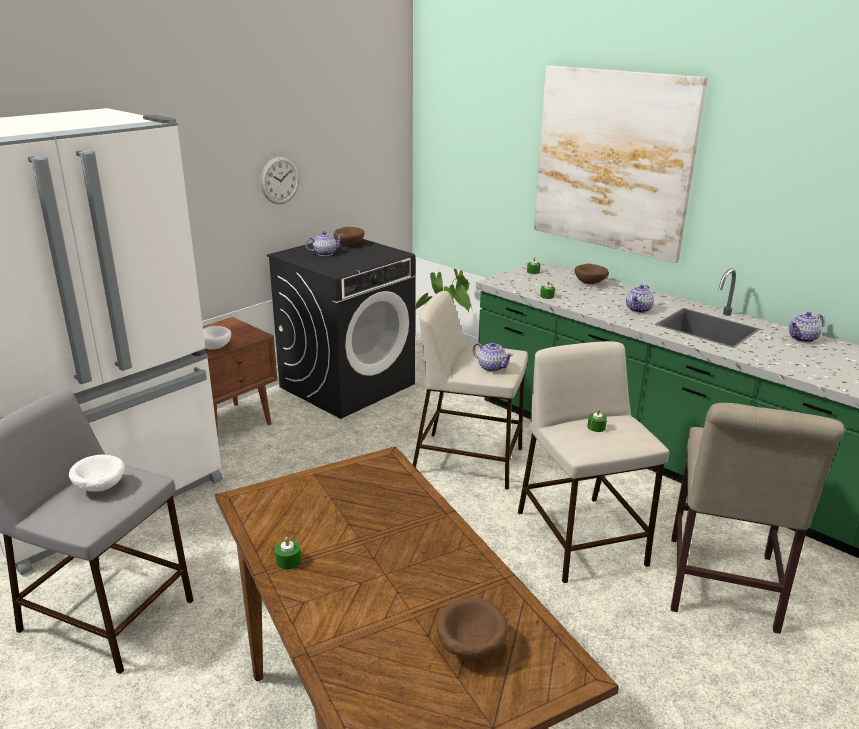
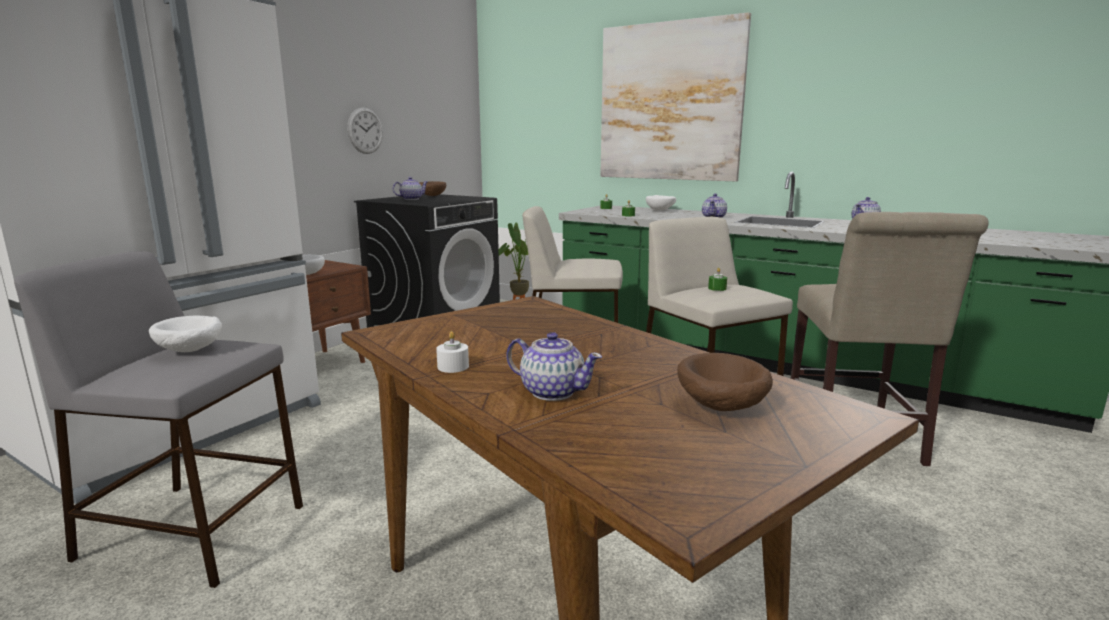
camera: 10 degrees left, 10 degrees down
(288, 561) = (453, 367): green candle -> white candle
(491, 367) = (594, 265): teapot -> teapot (552, 391)
(591, 283) = (661, 210): brown bowl -> white bowl

